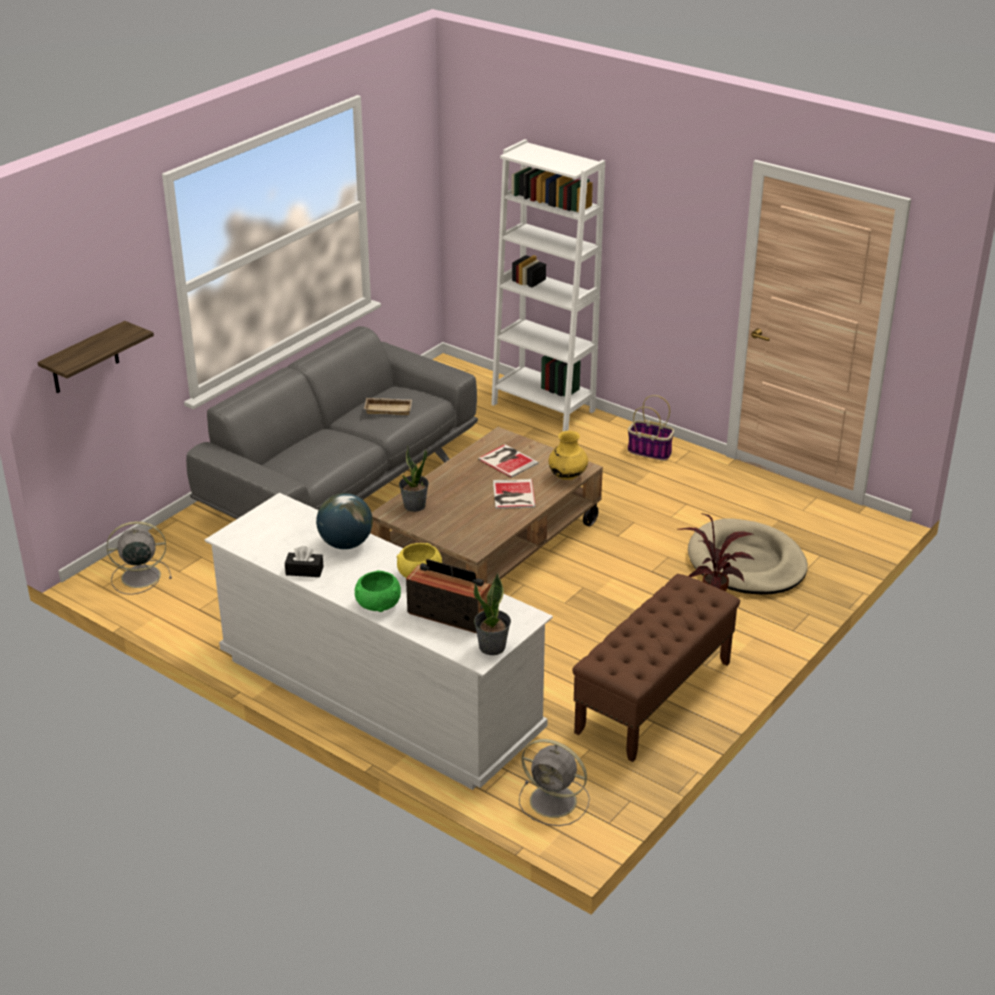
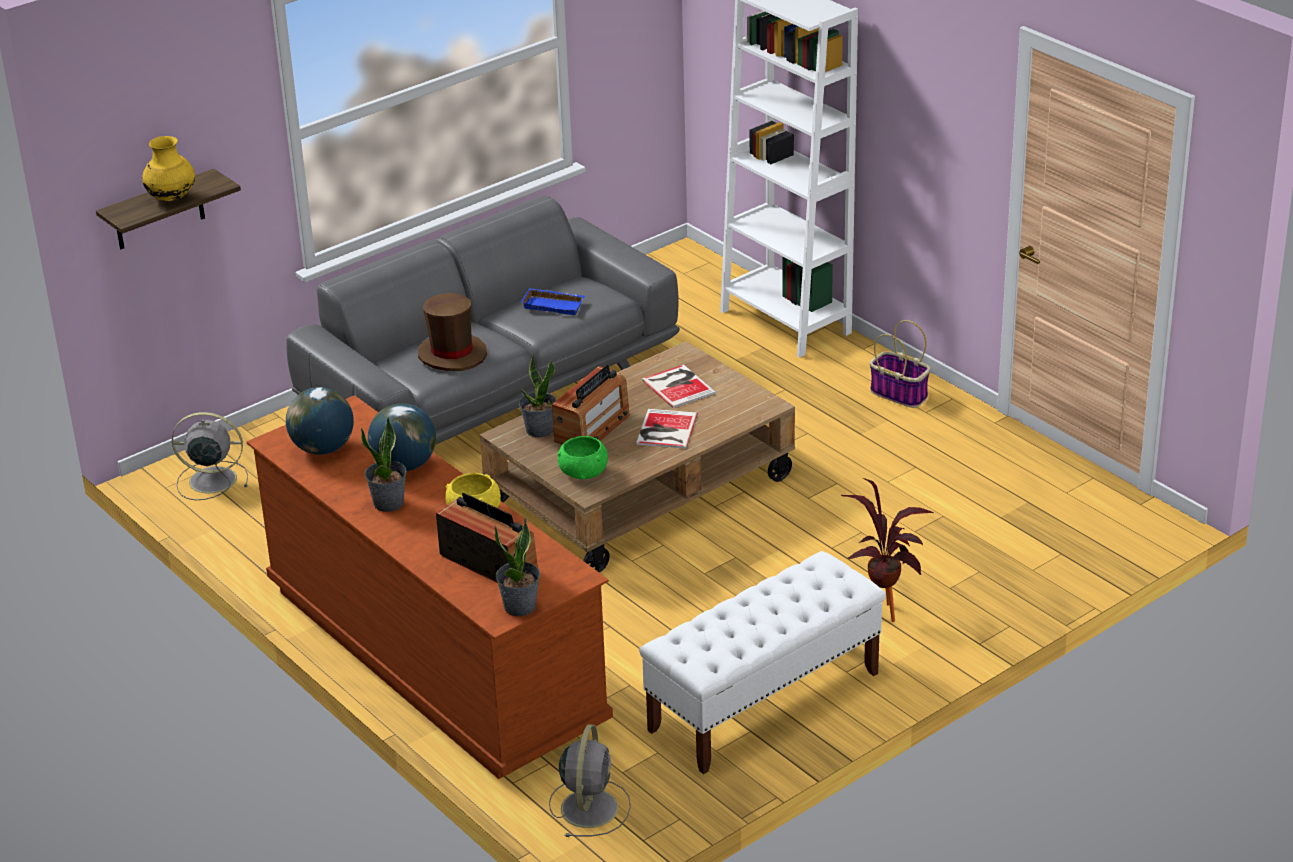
camera: 15 degrees right, 0 degrees up
(272, 538) = (323, 448): none -> globe
(304, 571) = (343, 491): black tissue box -> none
(324, 454) = (452, 354): none -> brown hat
(346, 576) = (389, 503): none -> potted plant
(378, 604) = (411, 540): green bowl -> green bowl (583, 472)
(379, 695) = (435, 655): white dresser -> brown dresser
(389, 409) = (554, 305): beige tray -> blue tray
(455, 499) = (592, 428): none -> radio
(555, 801) = (590, 806): grey fan -> grey fan turned 120 degrees counterclockwise
(567, 476) = (744, 414): yellow vase -> yellow vase (172, 198)
(654, 697) = (763, 702): brown bench -> white bench
(746, 563) = (959, 552): beige dog bed -> none

